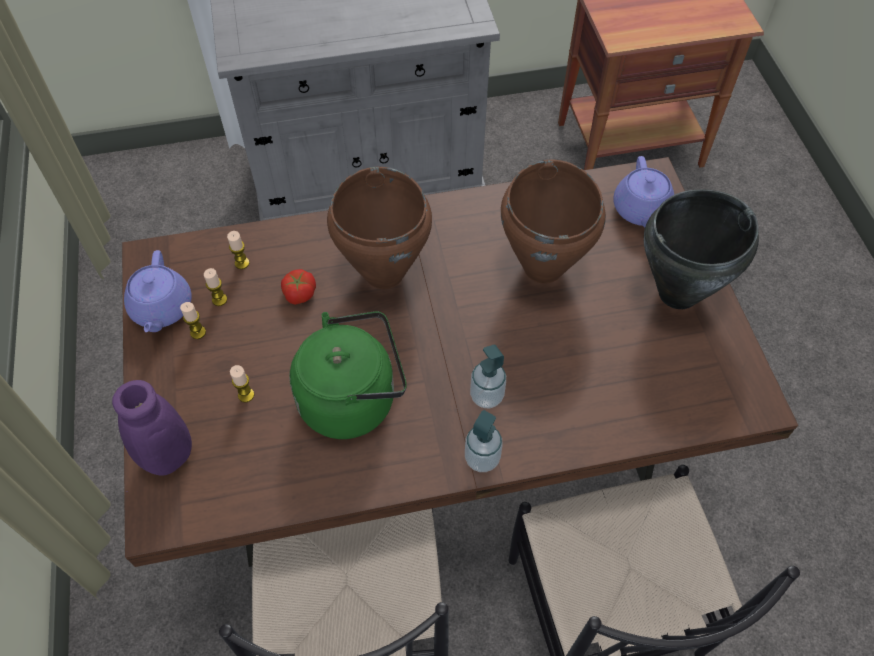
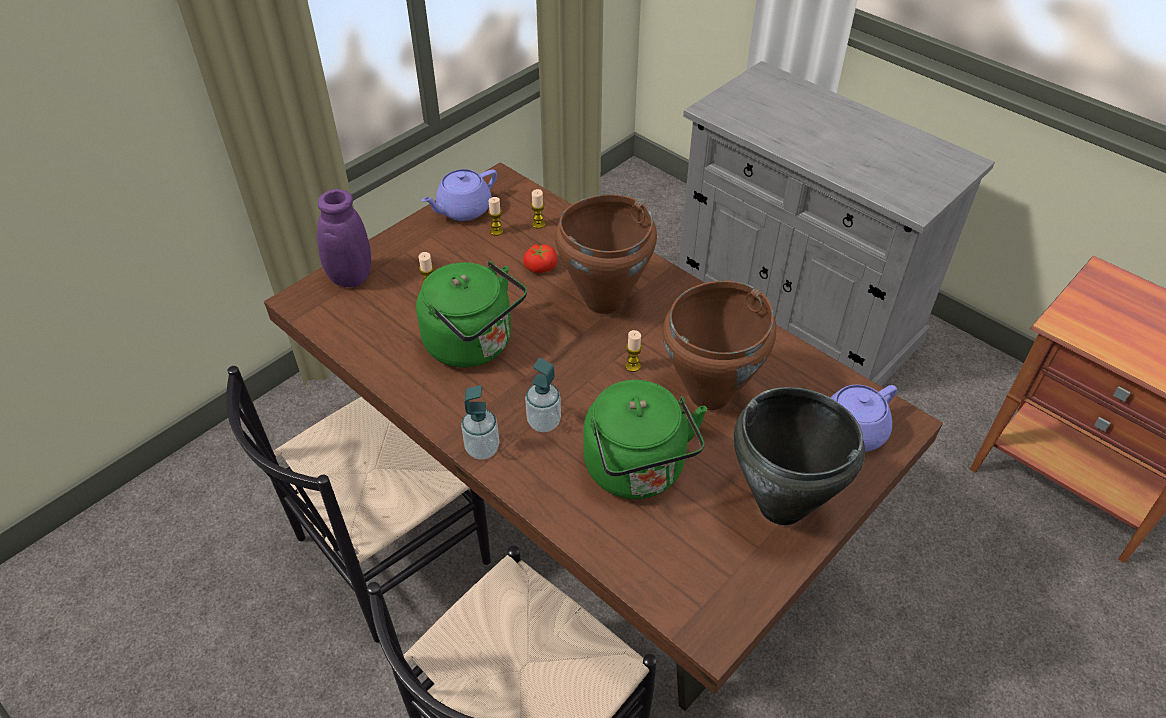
camera: 55 degrees right, 10 degrees down
(198, 332) = (460, 236): candle -> candle (632, 366)
(585, 361) = (638, 471): none -> green kettle

